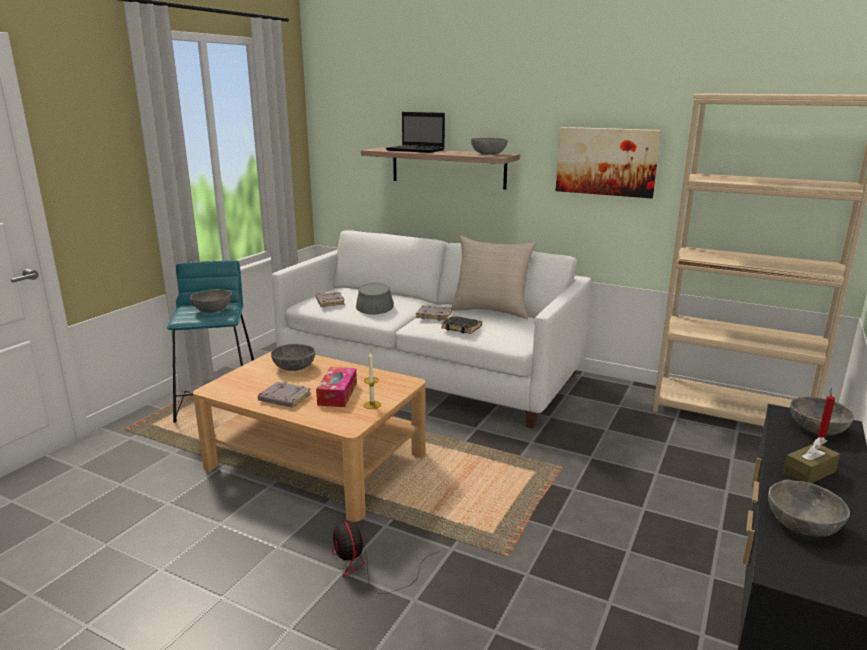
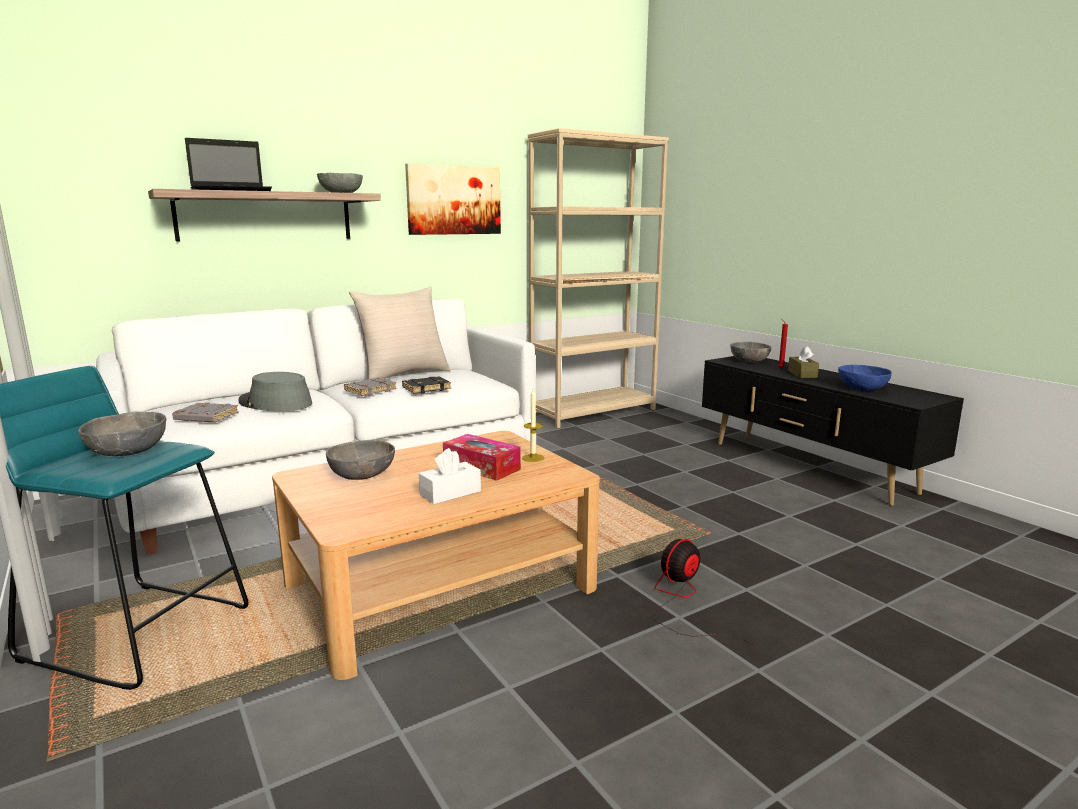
camera: 60 degrees left, 5 degrees down
(284, 398) = (450, 493): grey book -> white tissue box
(368, 567) = (682, 601): fan -> fan turned 135 degrees clockwise
(802, 524) = (862, 388): grey bowl -> blue bowl

